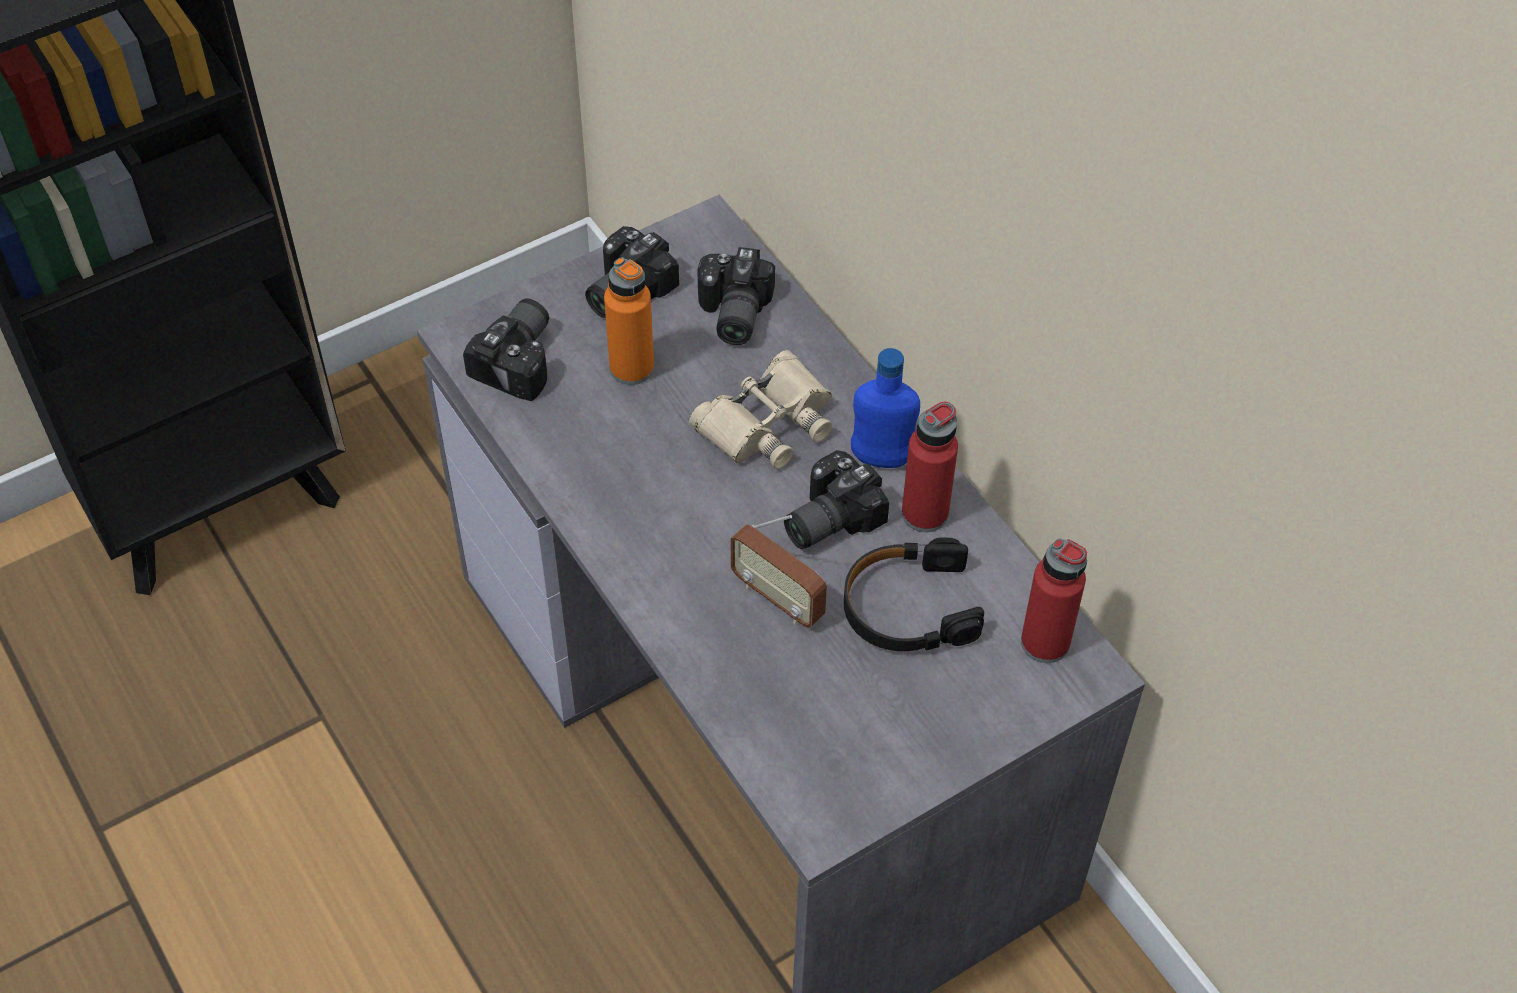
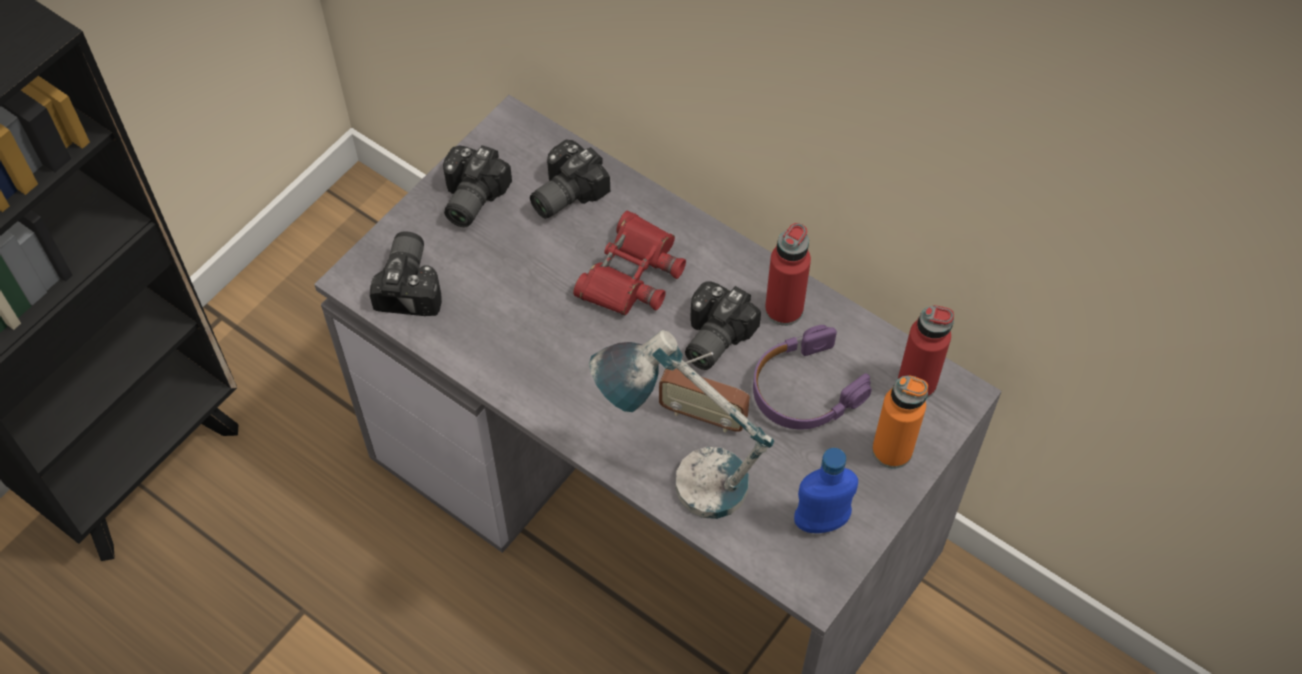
camera: 20 degrees left, 5 degrees up
(631, 368) = (504, 262): orange bottle -> orange bottle (892, 450)
(720, 656) = (679, 476): none -> table lamp
(731, 314) = (563, 192): camera -> camera turned 60 degrees clockwise
(767, 422) = (631, 273): beige binoculars -> red binoculars
(881, 458) = (732, 275): blue bottle -> blue bottle (821, 522)
(908, 607) = (804, 389): black headphones -> purple headphones

